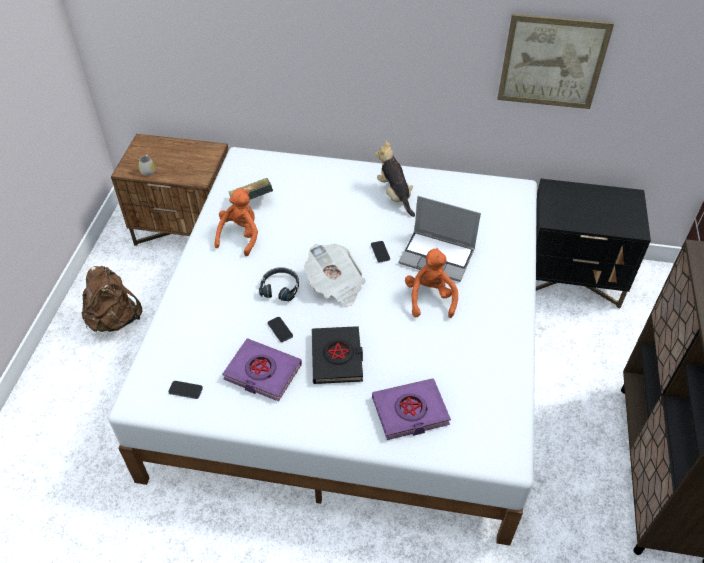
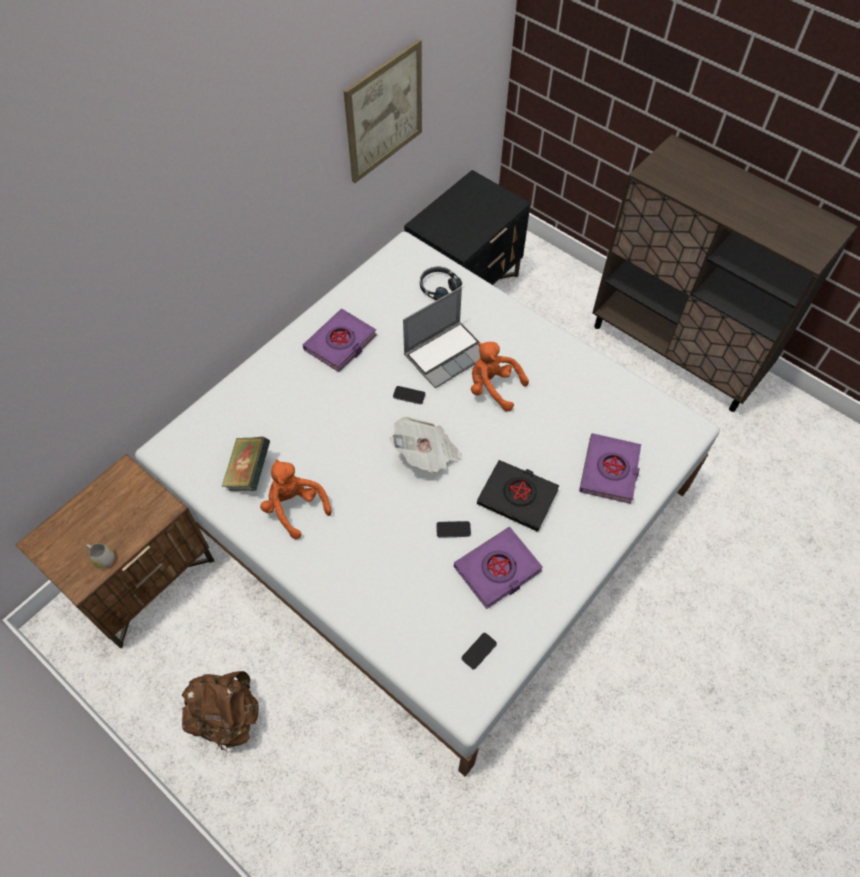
camera: 60 degrees left, 10 degrees up
(280, 288) = (397, 503): black headphones -> black headphones (438, 287)
(395, 195) = (340, 343): plush toy -> purple book

